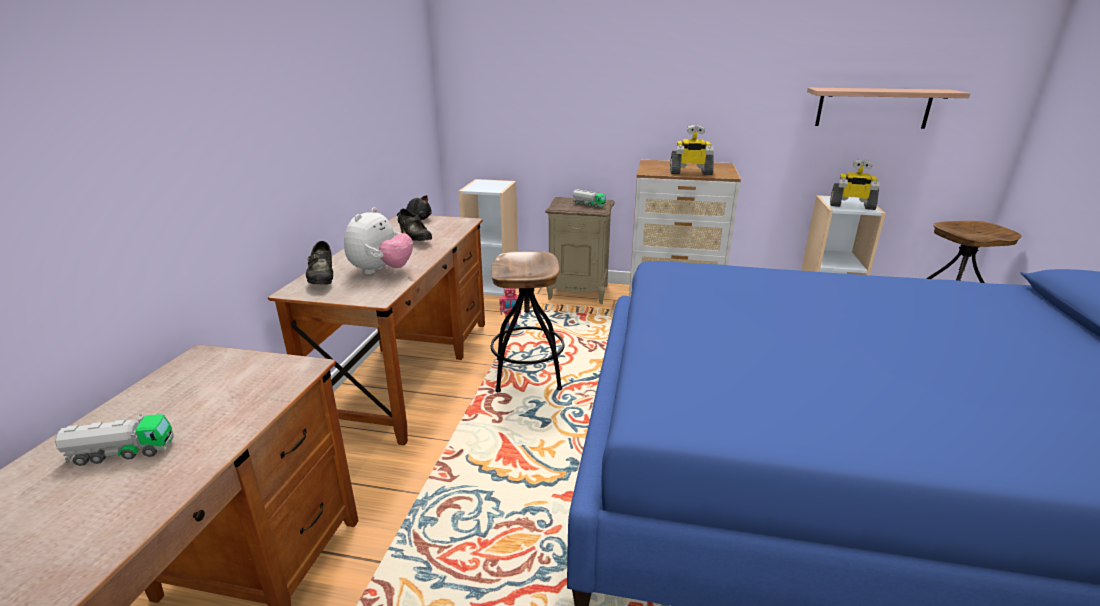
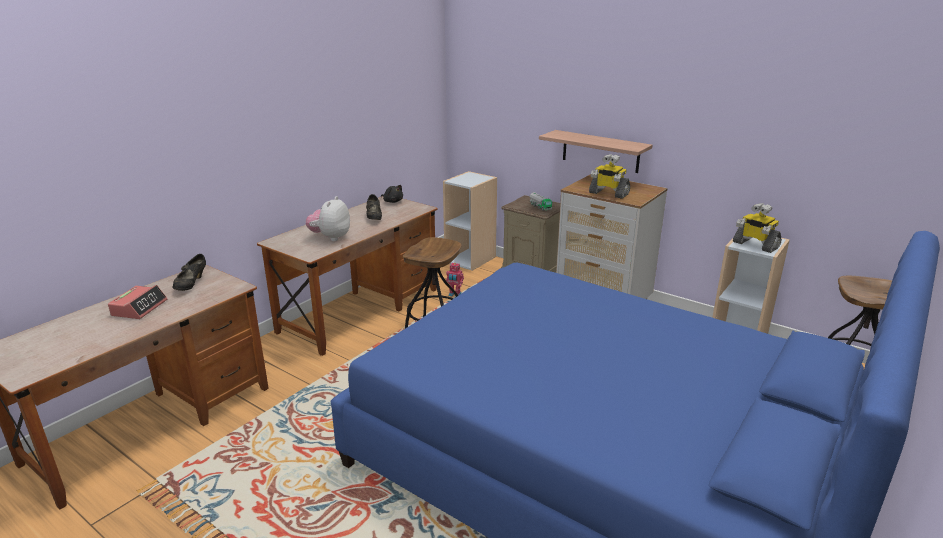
camera: 25 degrees right, 0 degrees up
(121, 453) = (139, 308): toy truck -> alarm clock
(323, 280) = (293, 237): black shoe -> black shoe (191, 284)
(381, 271) = (330, 237): plush toy -> plush toy turned 150 degrees clockwise
(873, 108) = (795, 155): shelf -> shelf (600, 151)

